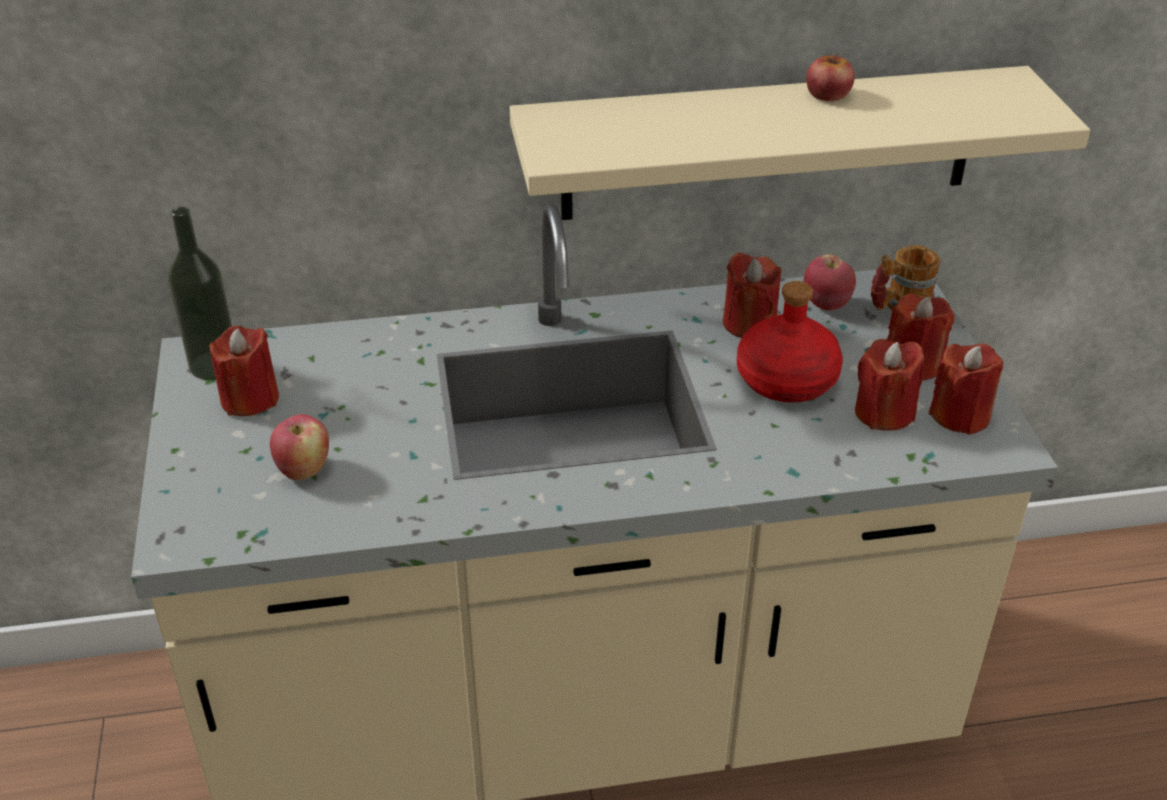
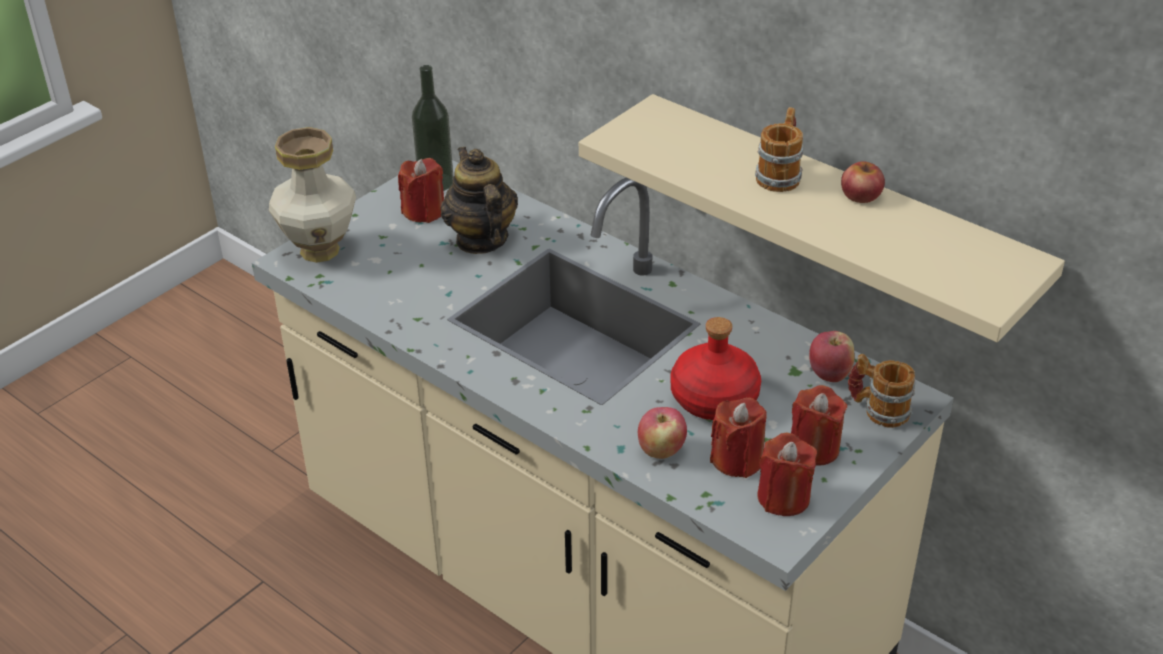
camera: 50 degrees right, 0 degrees up
(198, 508) = (321, 251): none -> vase
(303, 469) = (390, 264): apple -> apple (661, 450)
(357, 387) = (481, 239): none -> teapot
(744, 111) = (780, 174): none -> mug
(749, 323) = (755, 351): red candle -> none

